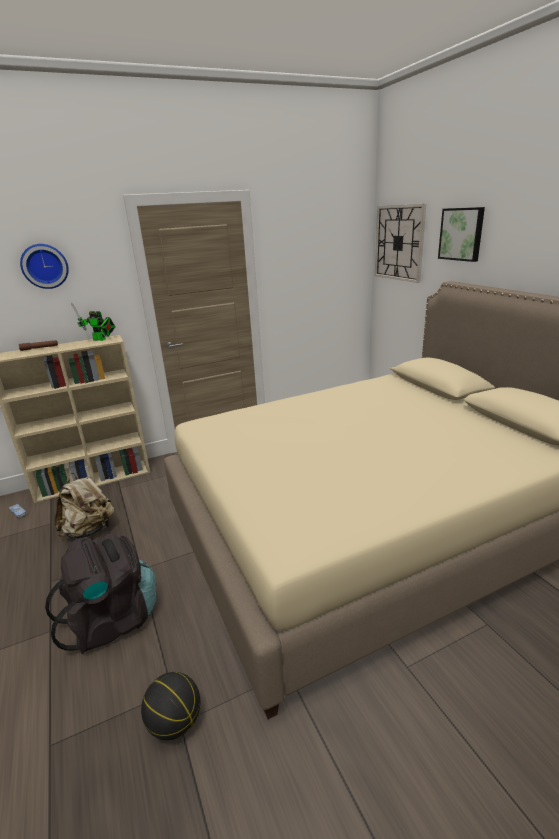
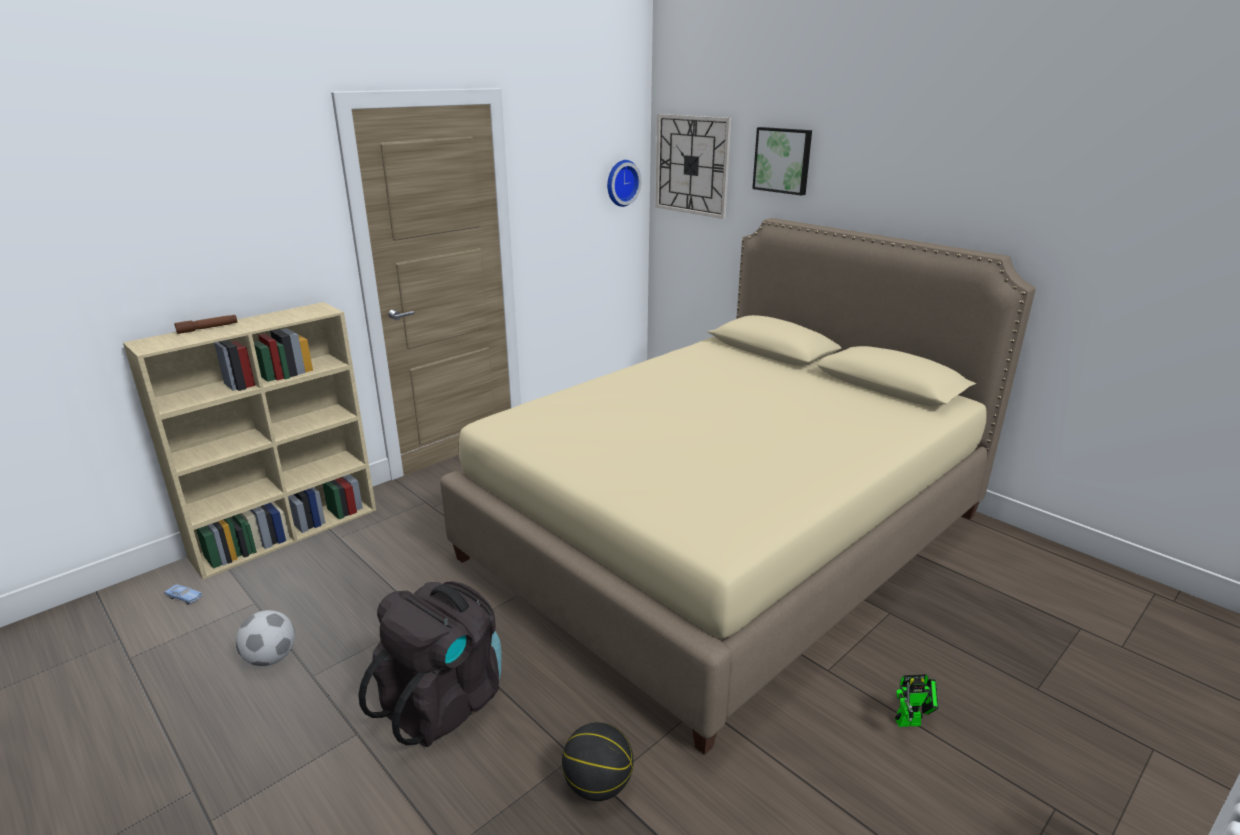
camera: 20 degrees left, 0 degrees up
(36, 563) = (271, 658): none -> football
(44, 266) = (214, 199): wall clock -> wall clock (621, 183)
(89, 530) = (329, 601): beige backpack -> none
(101, 339) = (301, 310): toy robot -> toy robot (911, 721)

